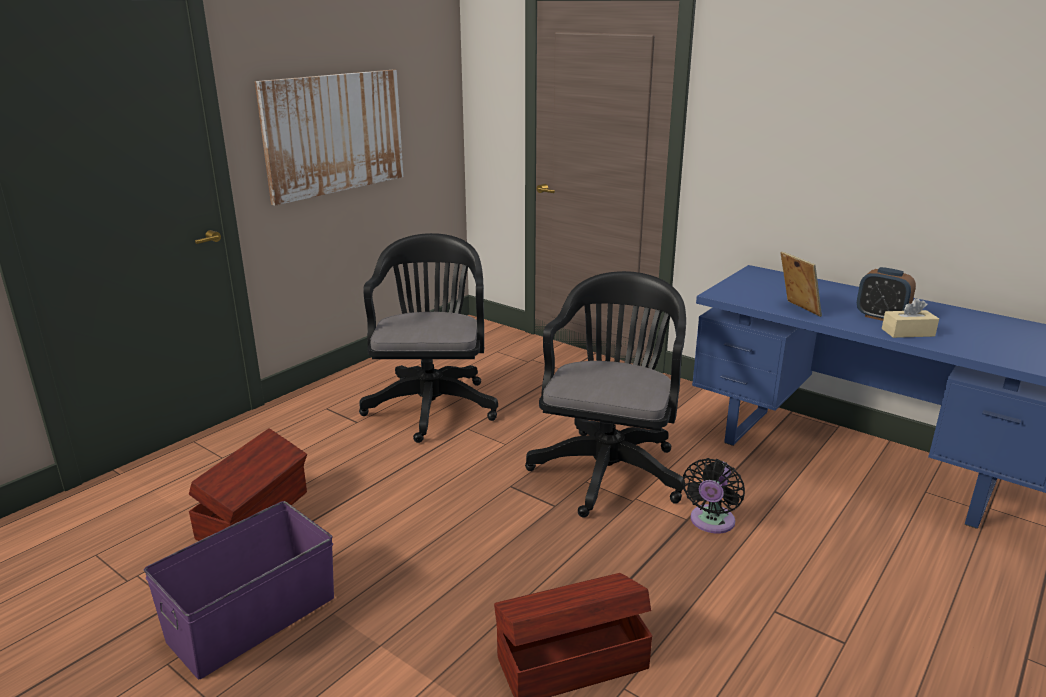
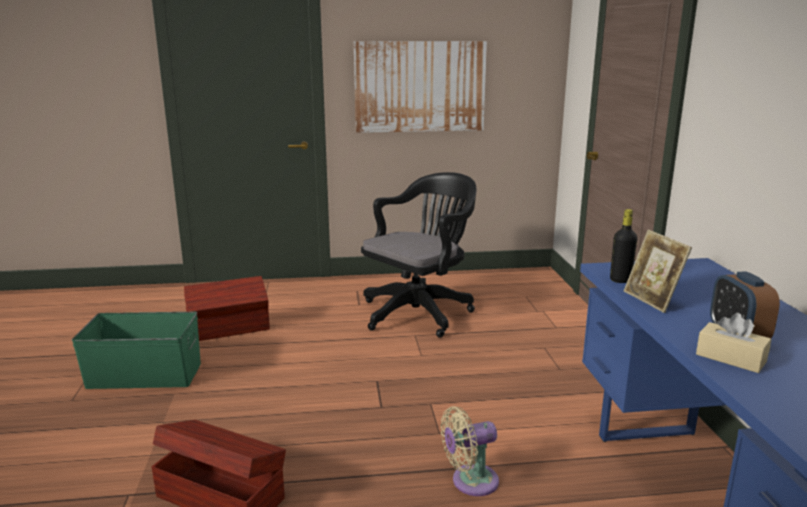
camera: 45 degrees right, 5 degrees down
(251, 618) = (144, 375): purple storage box -> green storage box
(609, 468) = (463, 404): black office chair -> none
(711, 523) = (470, 481): black fan -> beige fan
(748, 300) = (620, 280): none -> black bottle
(796, 309) = (651, 300): picture frame -> picture frame turned 135 degrees clockwise

